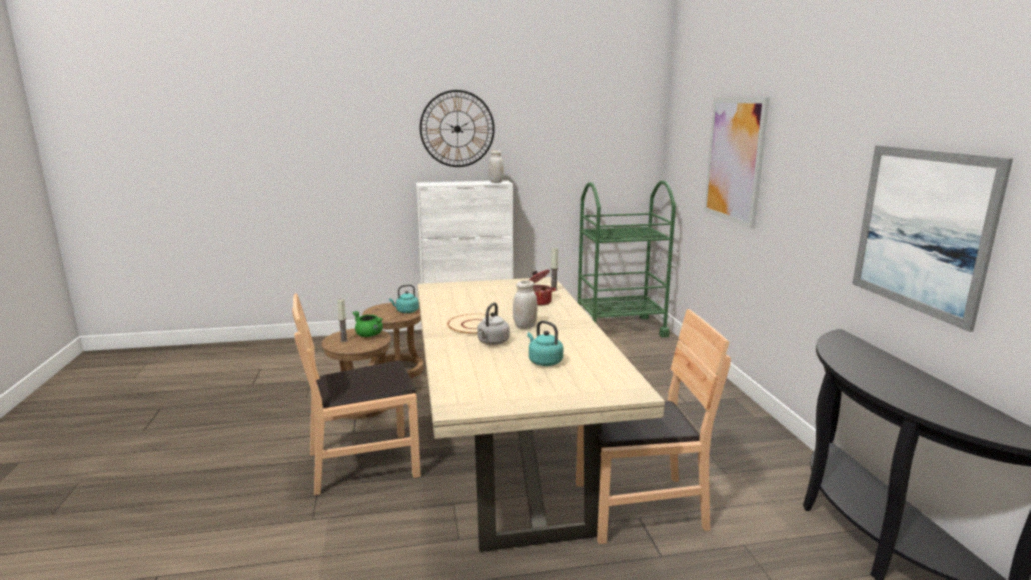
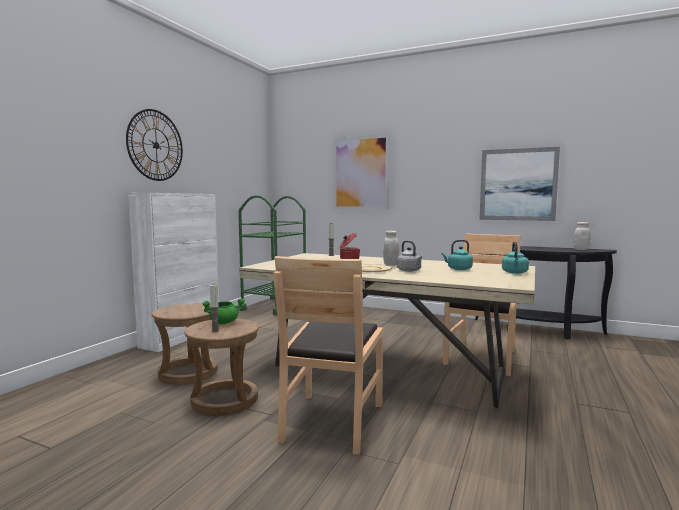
camera: 55 degrees left, 10 degrees down
(406, 311) = (198, 307): turquoise kettle -> turquoise kettle (514, 273)
(496, 182) = (196, 193): white jar -> white jar (581, 249)

